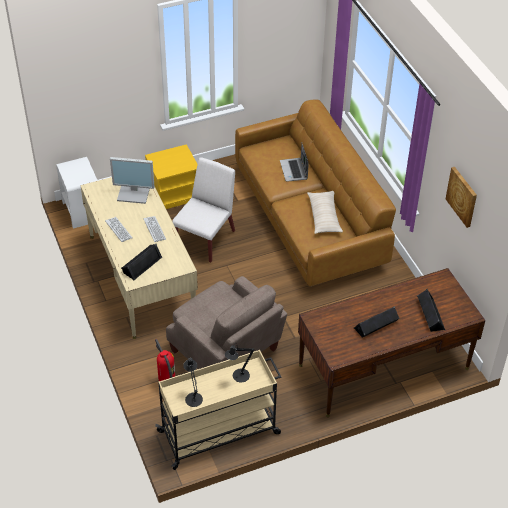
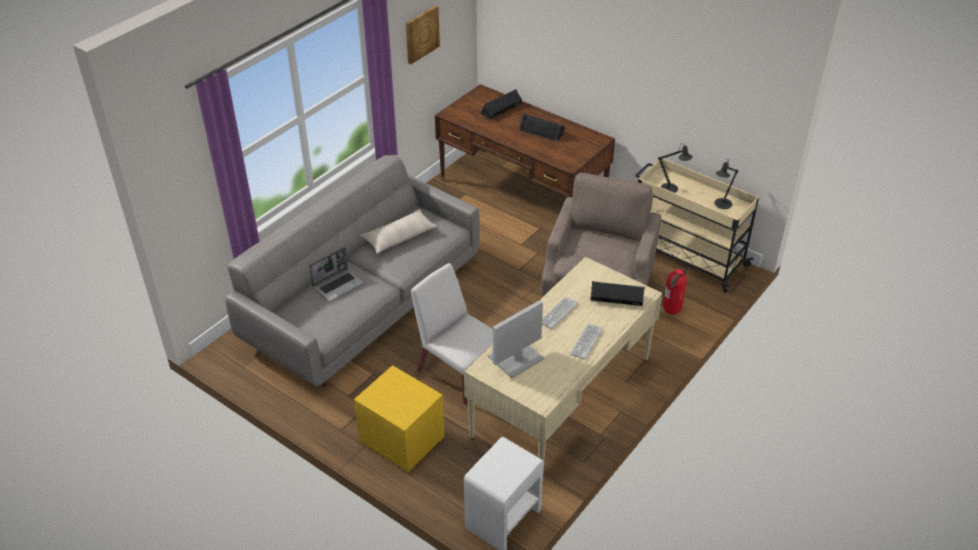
camera: 120 degrees left, 5 degrees down
(134, 193) = (515, 359): monitor -> monitor turned 105 degrees counterclockwise
(206, 239) = (459, 372): white chair -> white chair turned 45 degrees clockwise
(310, 219) = (362, 303): brown sofa -> grey sofa

